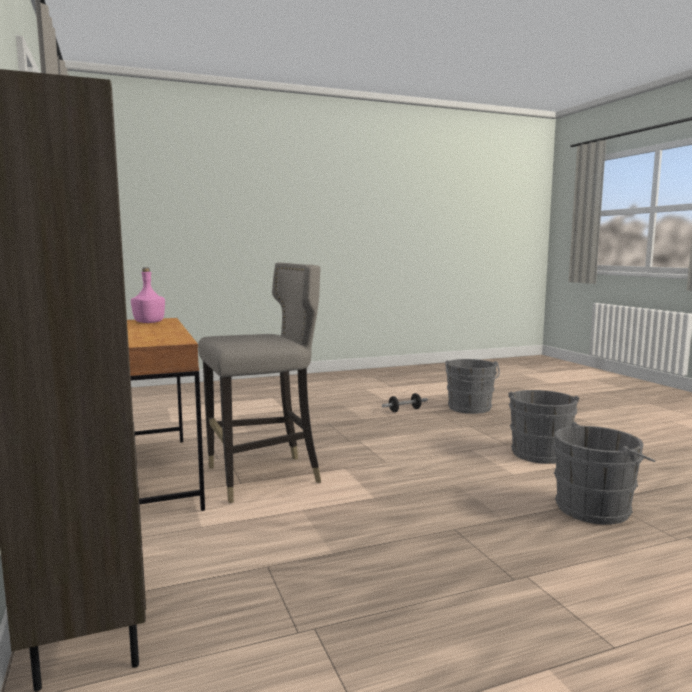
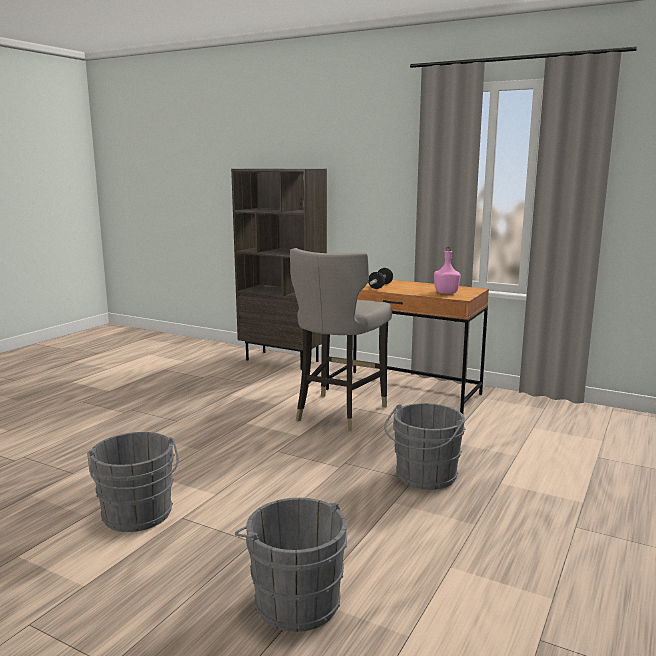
camera: 140 degrees right, 5 degrees up
(405, 410) = (379, 546): dumbbell -> dumbbell (380, 286)
(596, 508) = (79, 463): grey bucket -> grey bucket (424, 477)

